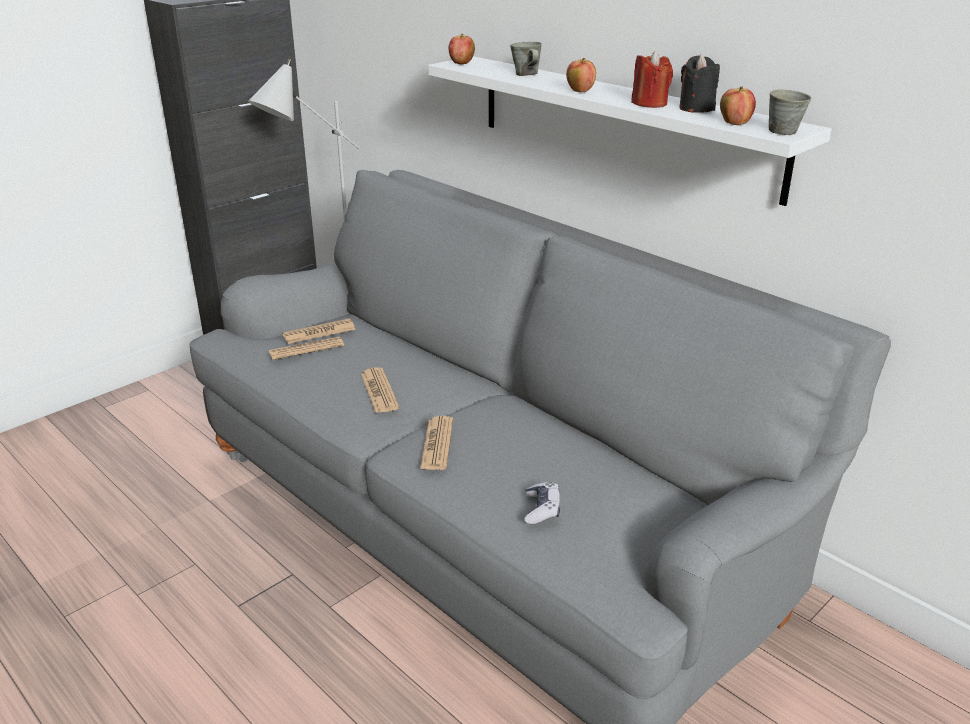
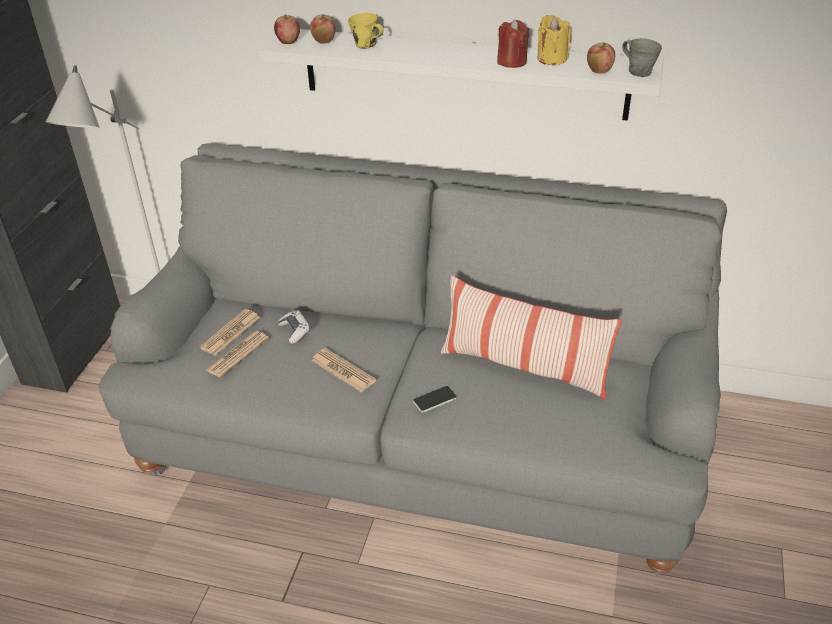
camera: 30 degrees left, 10 degrees up
(437, 444) = (434, 399): newspaper -> phone
(526, 74) = (366, 45): grey mug -> yellow mug
(541, 509) = (558, 420): game controller -> game controller (295, 331)
(558, 451) = (524, 367): none -> pillow
(580, 91) = (439, 58): apple -> apple (324, 41)
(696, 108) = (552, 59): black candle -> yellow candle

